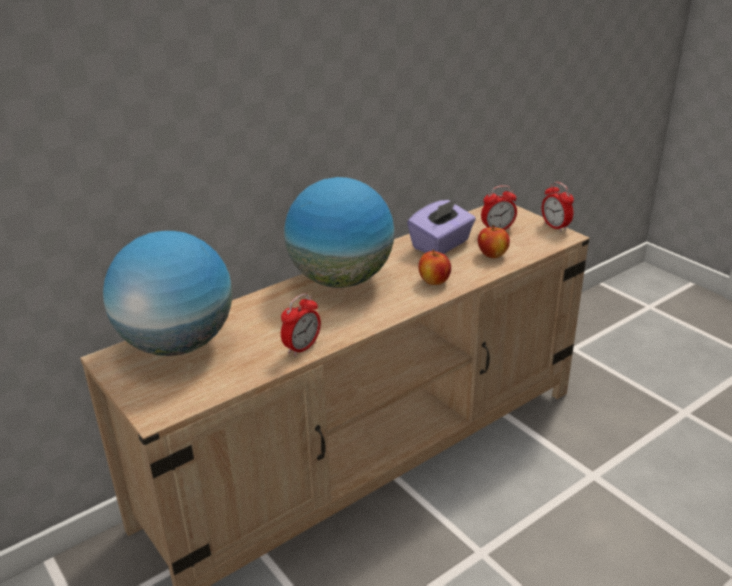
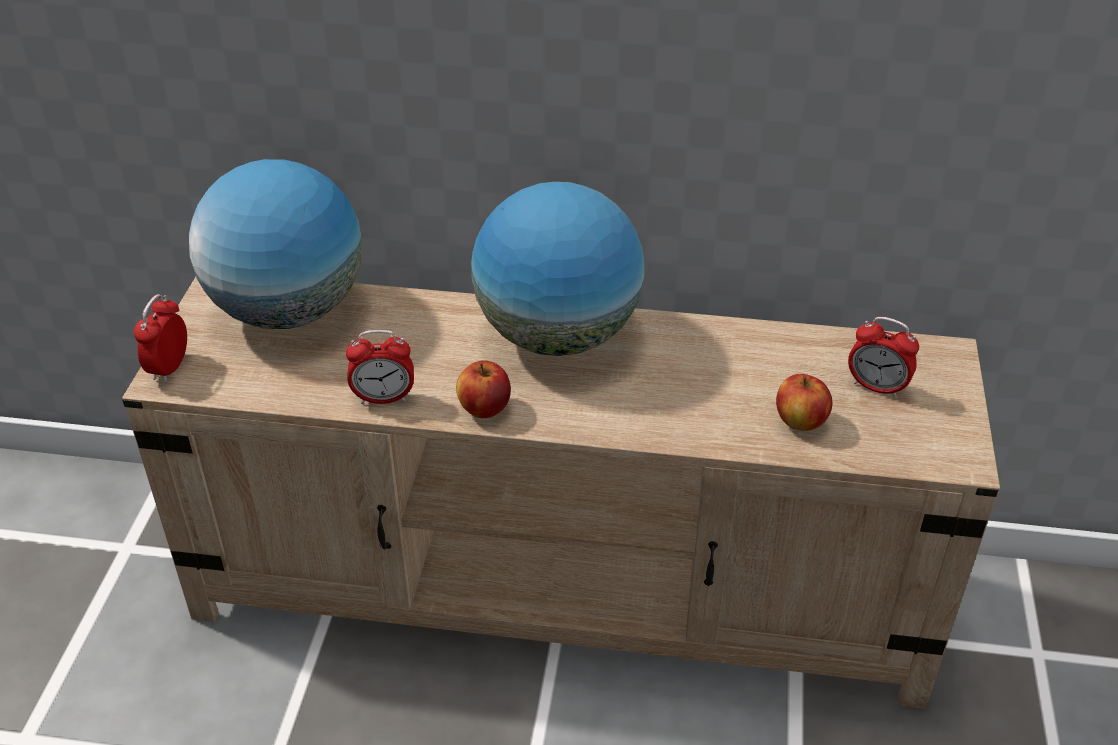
camera: 45 degrees right, 10 degrees up
(434, 281) = (659, 411): apple -> apple (484, 409)
(441, 245) = (758, 362): purple tissue box -> none
(555, 227) = (974, 436): alarm clock -> alarm clock (169, 368)

